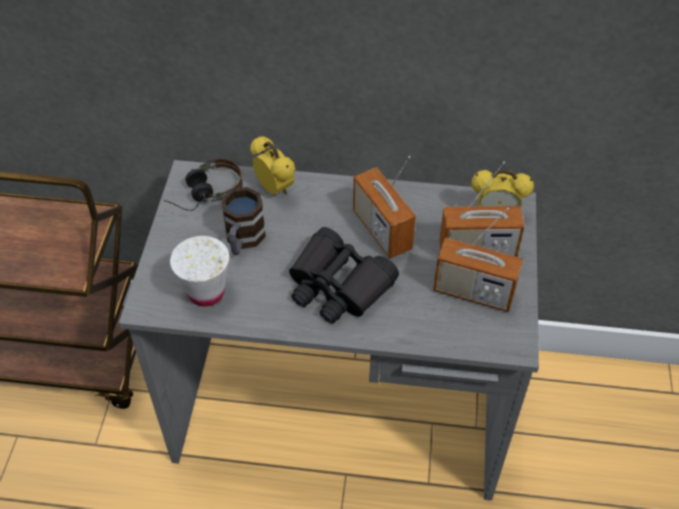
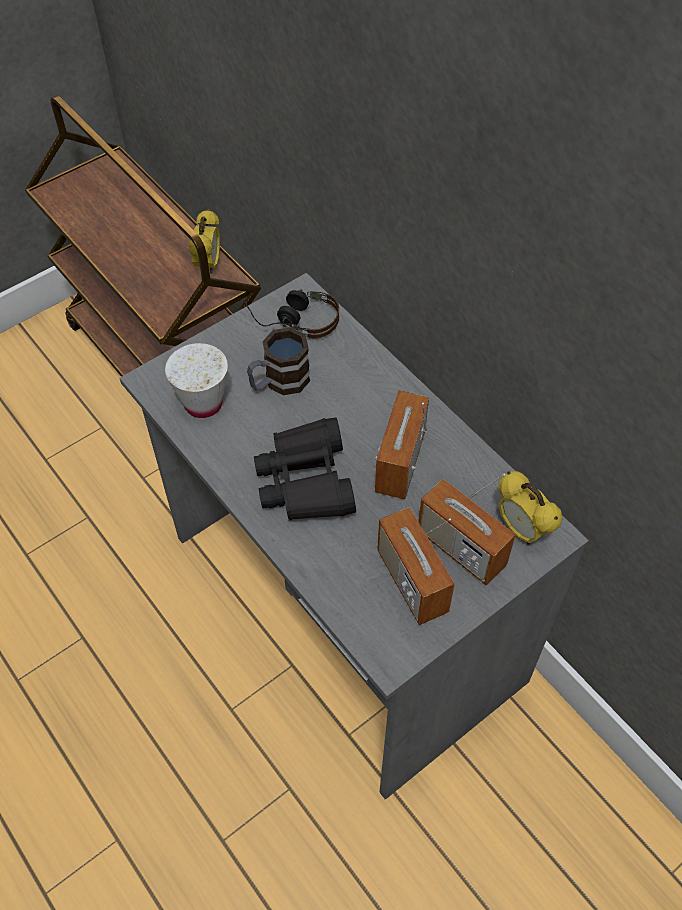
camera: 45 degrees right, 5 degrees up
(275, 189) = (354, 357): alarm clock -> alarm clock (209, 265)

